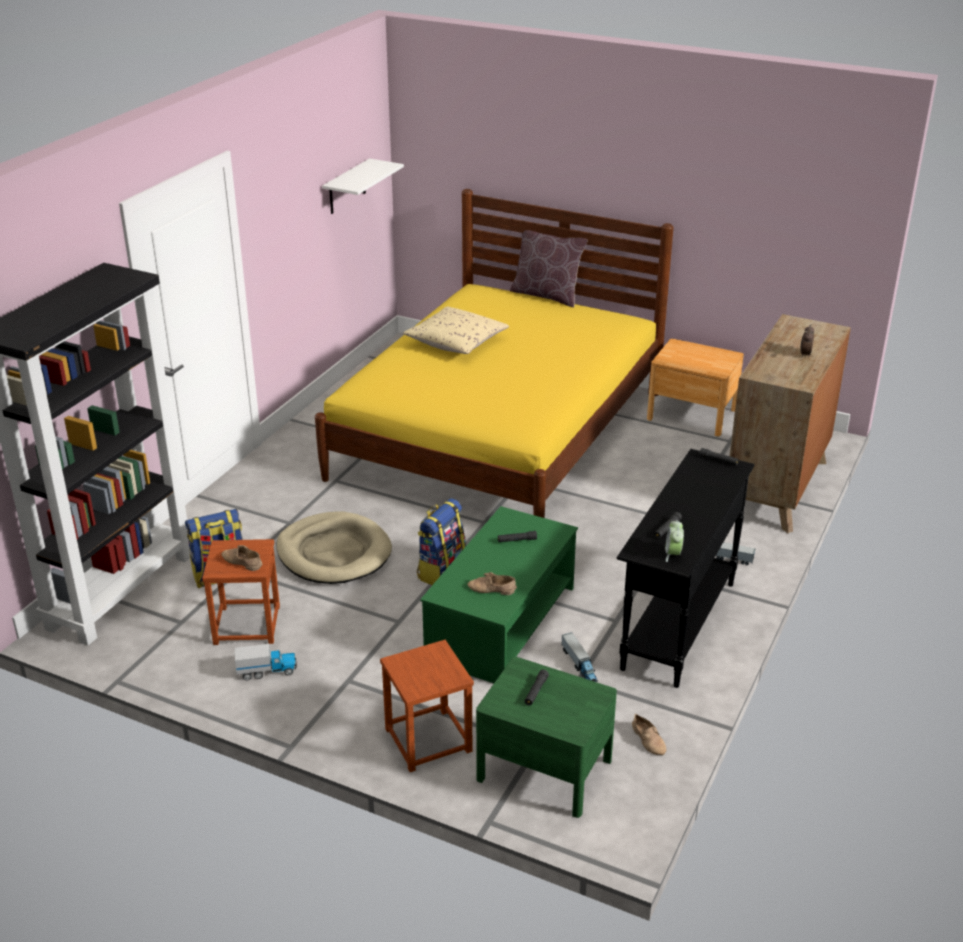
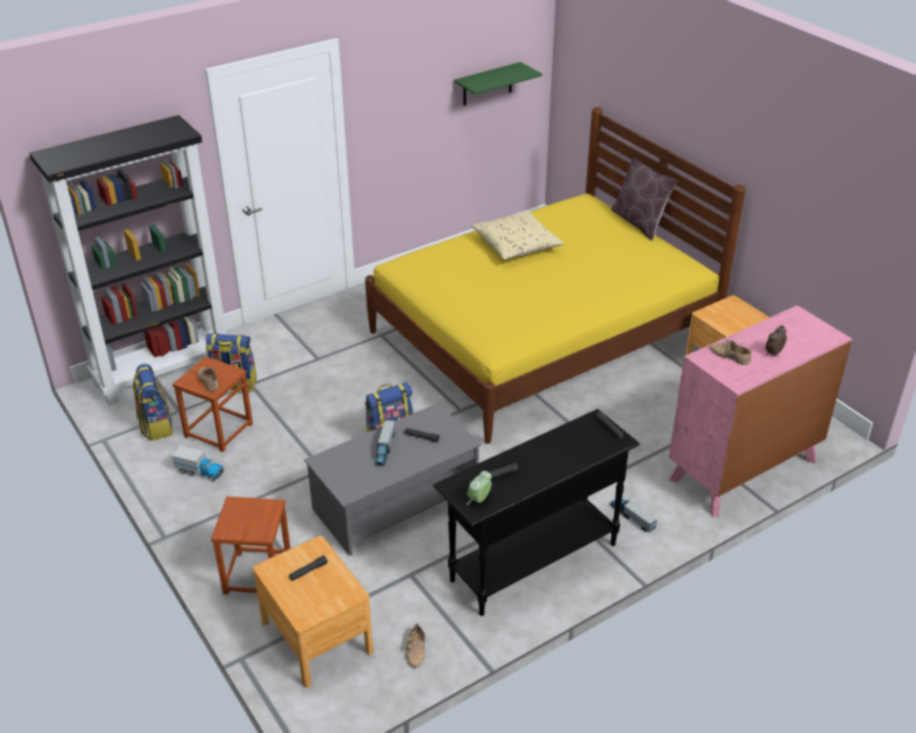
camera: 30 degrees right, 5 degrees up
(167, 645) = (156, 426): none -> backpack
(334, 553) = (327, 395): beige dog bed -> none
(347, 187) = (487, 84): white shelf -> green shelf
(491, 589) = (362, 472): beige shoe -> beige shoe (729, 356)
(501, 623) = (394, 502): green coffee table -> grey coffee table
(544, 769) = (316, 637): green nightstand -> brown nightstand
(579, 664) = (422, 562): toy truck -> toy truck (385, 448)
(776, 488) = (743, 470): brown dresser -> pink dresser

